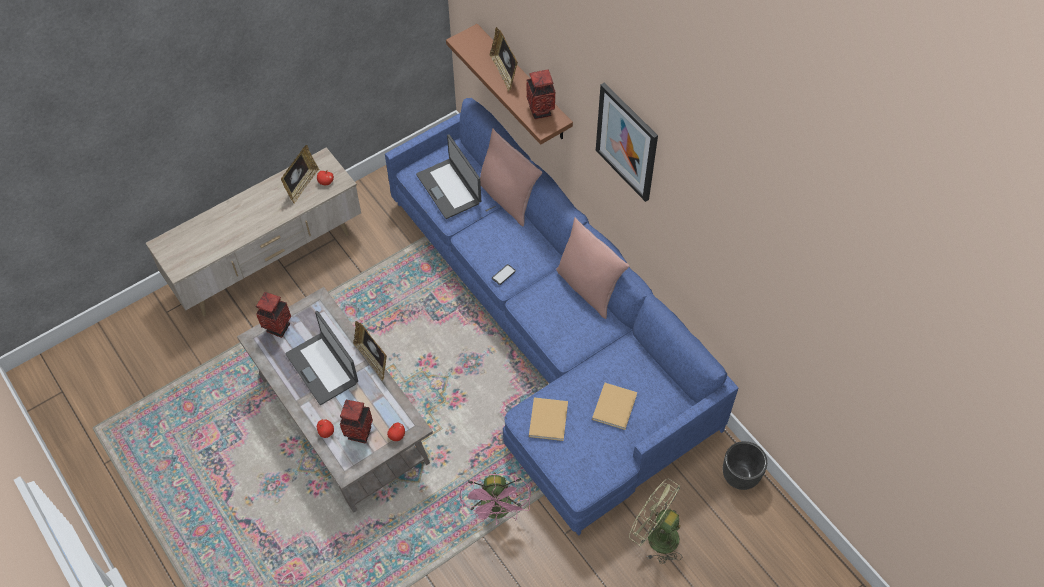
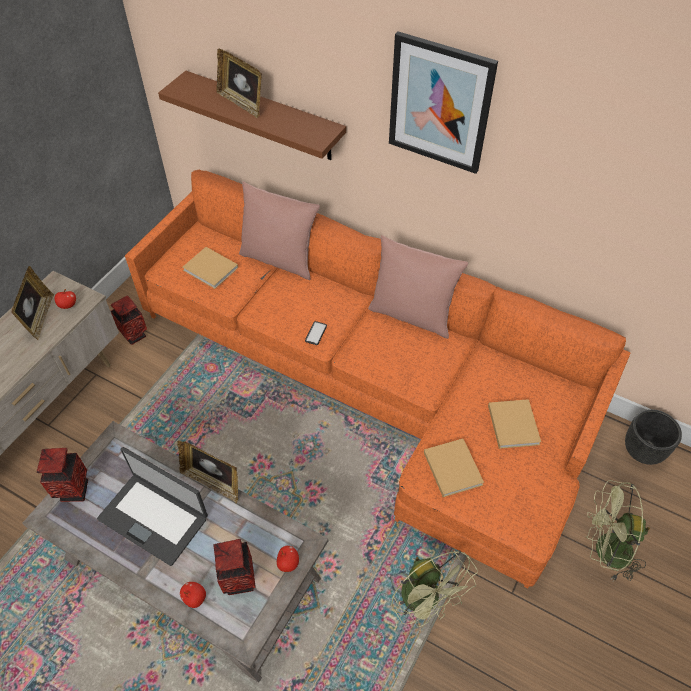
camera: 25 degrees left, 5 degrees down
(449, 188) = (211, 269): laptop -> beige book
(497, 511) = (426, 601): pink fan -> green fan
(540, 111) = (304, 126): vase -> vase (134, 335)
(551, 334) = (376, 385): blue sofa -> orange sofa

